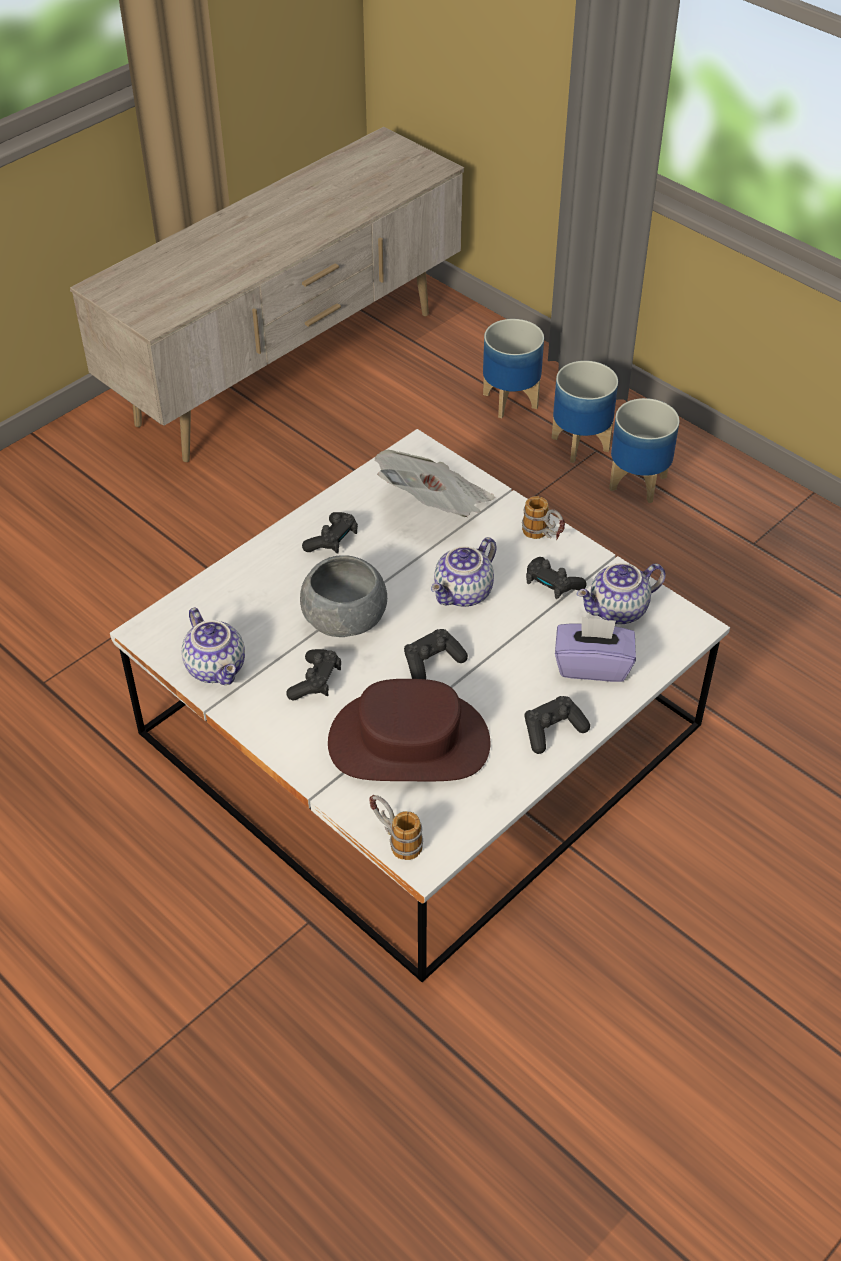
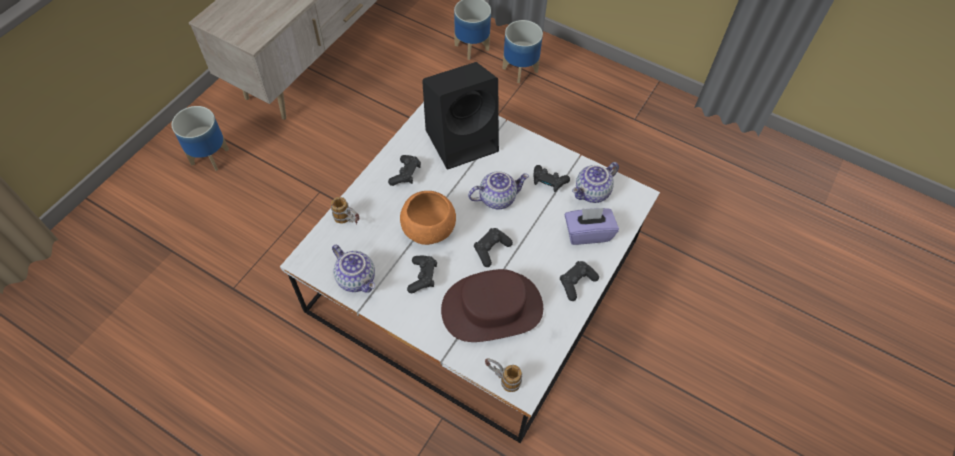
camera: 15 degrees left, 10 degrees up
(345, 620) = (429, 229): grey bowl -> orange bowl
(435, 506) = (463, 139): newspaper -> black speaker
(464, 594) = (497, 197): teapot -> teapot turned 135 degrees counterclockwise
(543, 537) = (534, 149): mug -> mug (348, 221)
(638, 483) = (560, 90): planter -> planter (210, 157)

